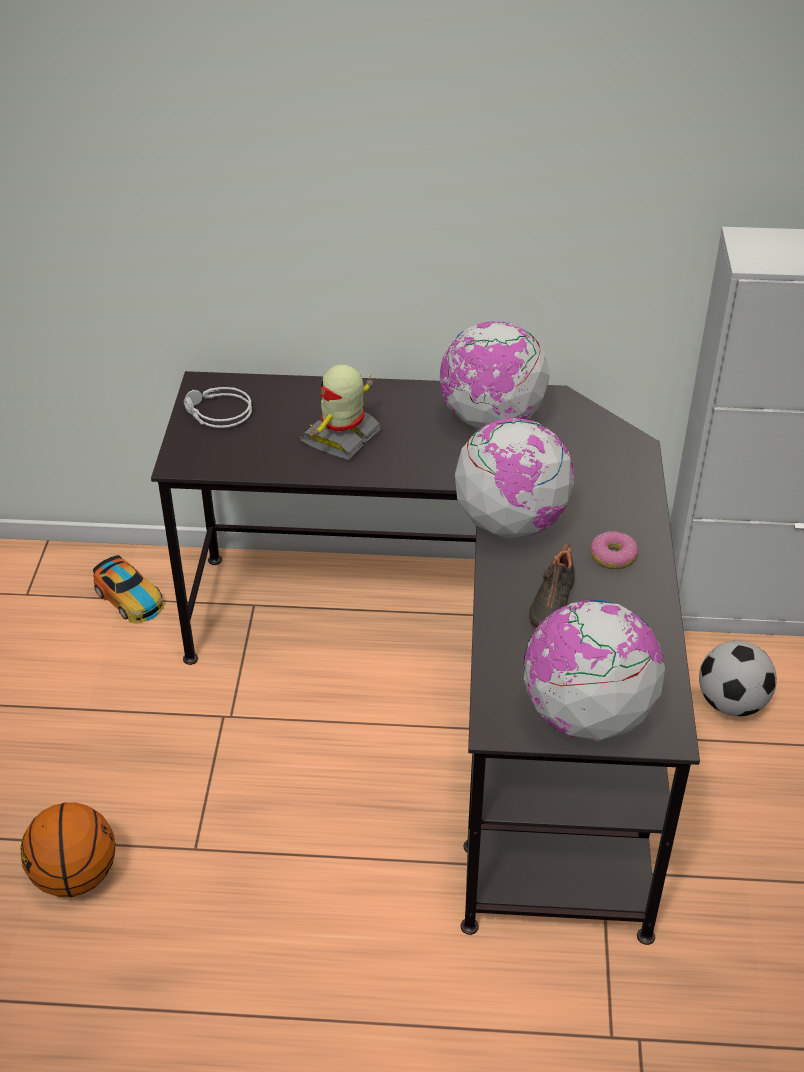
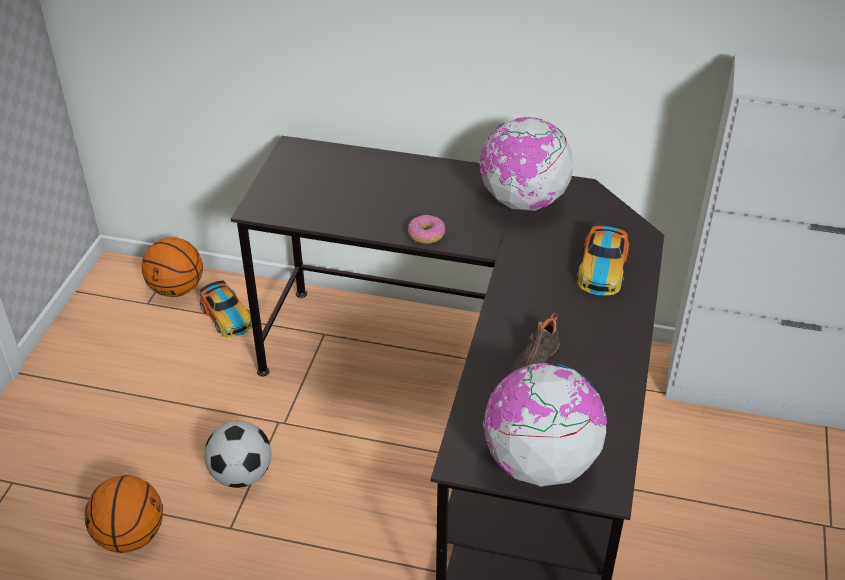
camera: 10 degrees right, 0 degrees up
(59, 573) = (176, 289): none -> basketball
(216, 414) = (297, 172): grey headphones -> none
(342, 438) = (394, 203): toy robot -> none
(510, 522) = (517, 289): globe -> none
(600, 487) = (602, 268): none -> toy car
(613, 557) = (598, 329): donut -> donut (426, 235)
(731, 703) = (709, 469): football -> football (241, 474)

